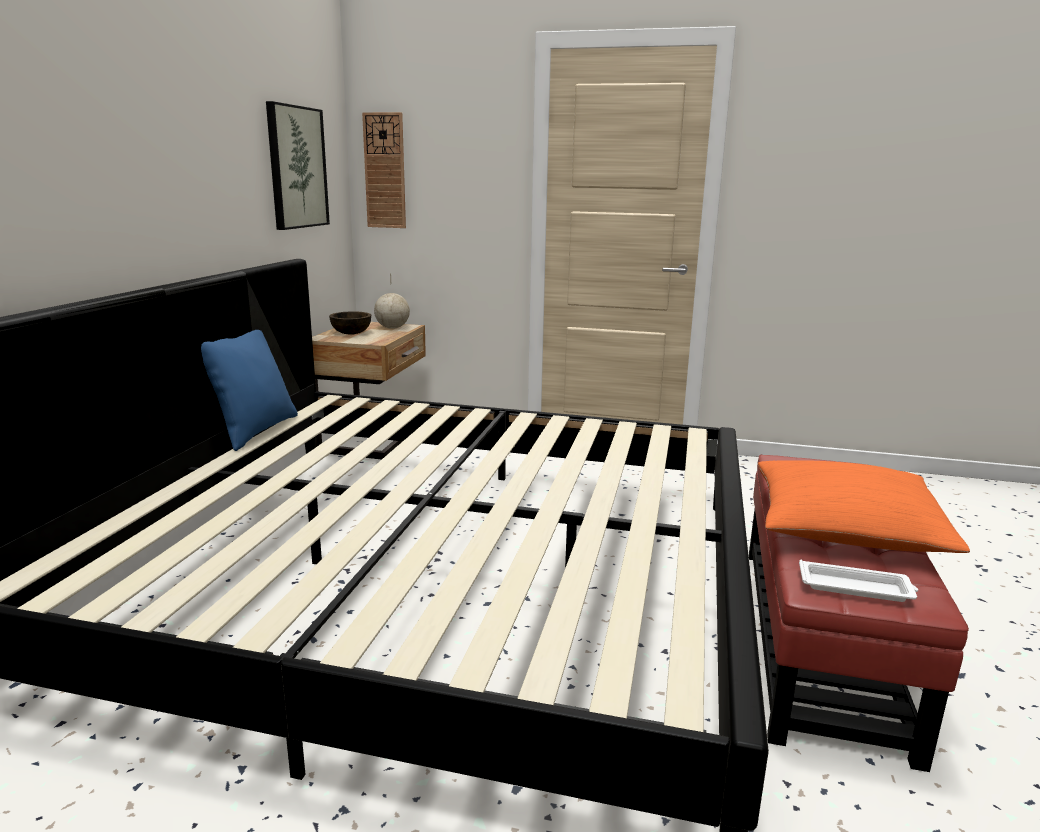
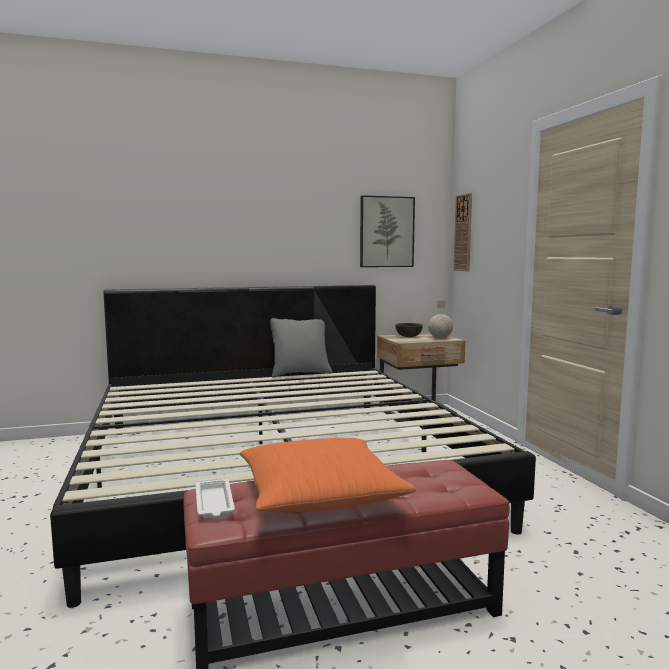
camera: 60 degrees right, 10 degrees down
(254, 431) = (300, 373): blue pillow -> grey pillow

